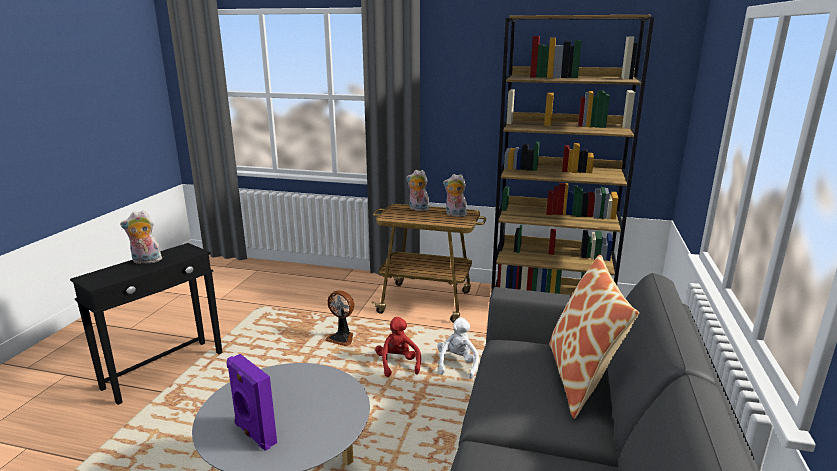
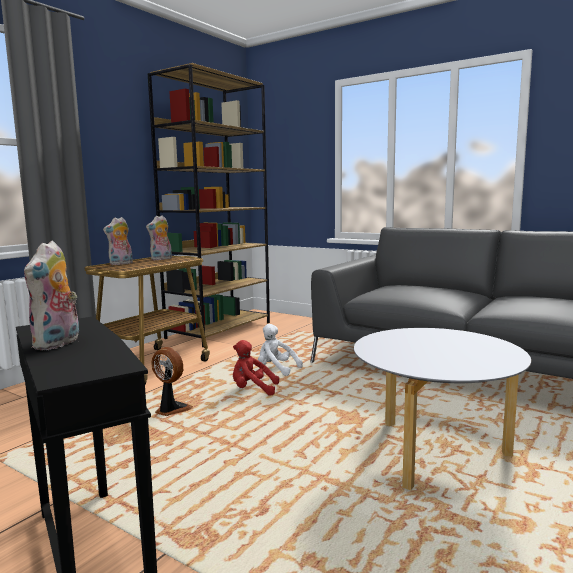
camera: 70 degrees left, 10 degrees down
(254, 434) = (474, 358): purple speaker -> none
(342, 338) = (171, 410): fan -> fan turned 105 degrees counterclockwise
(581, 378) = (422, 286): pillow -> none

